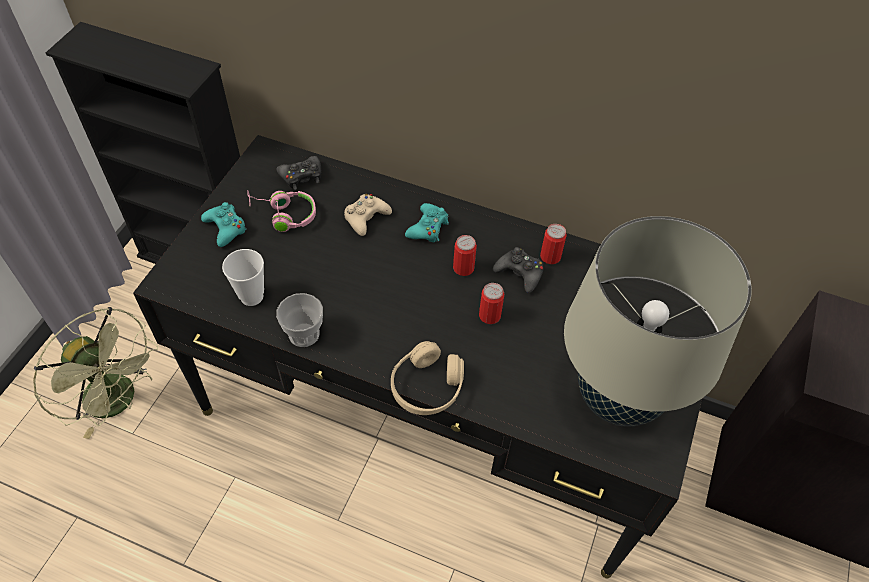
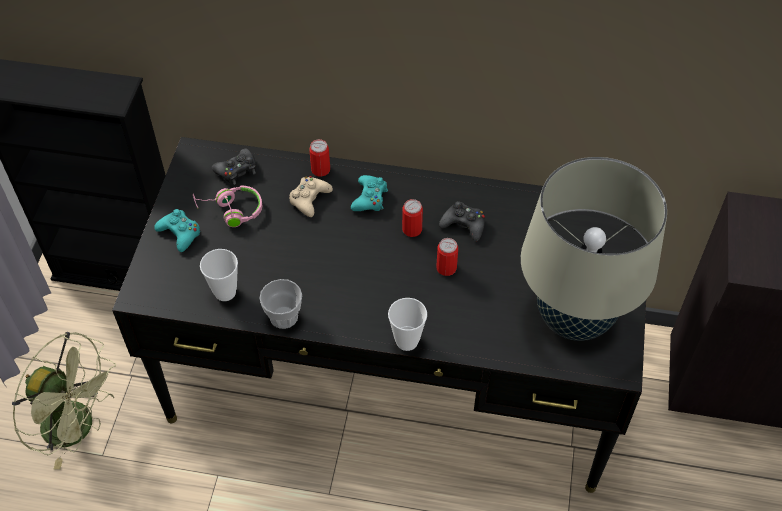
camera: 10 degrees left, 0 degrees up
(427, 386) = (407, 341): beige headphones -> cup
(550, 256) = (488, 204): can -> can (320, 170)

